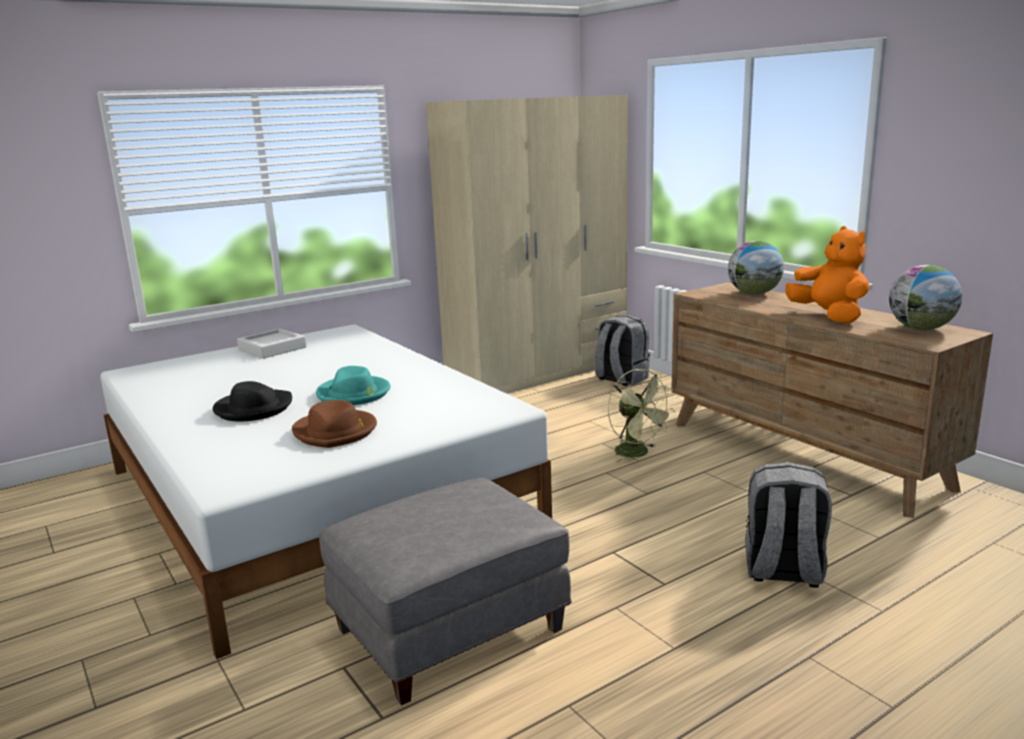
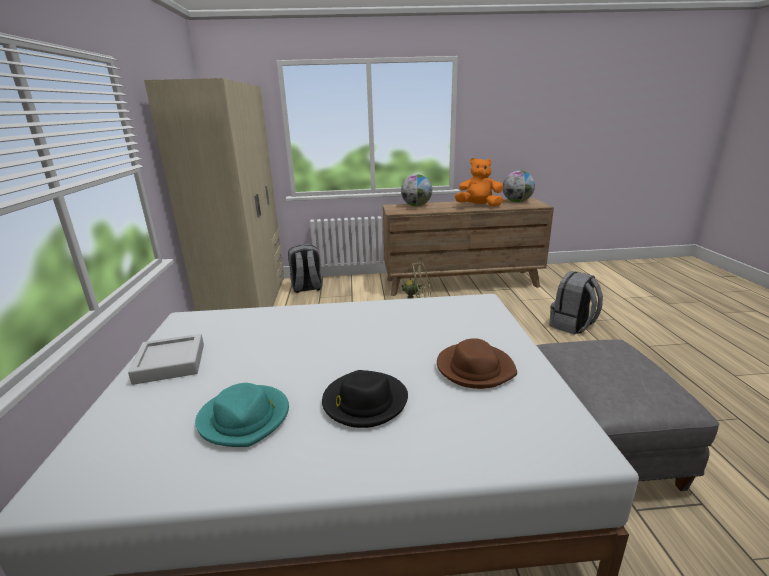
camera: 60 degrees left, 5 degrees up
(354, 394) = (385, 345): turquoise hat -> turquoise hat (245, 418)

